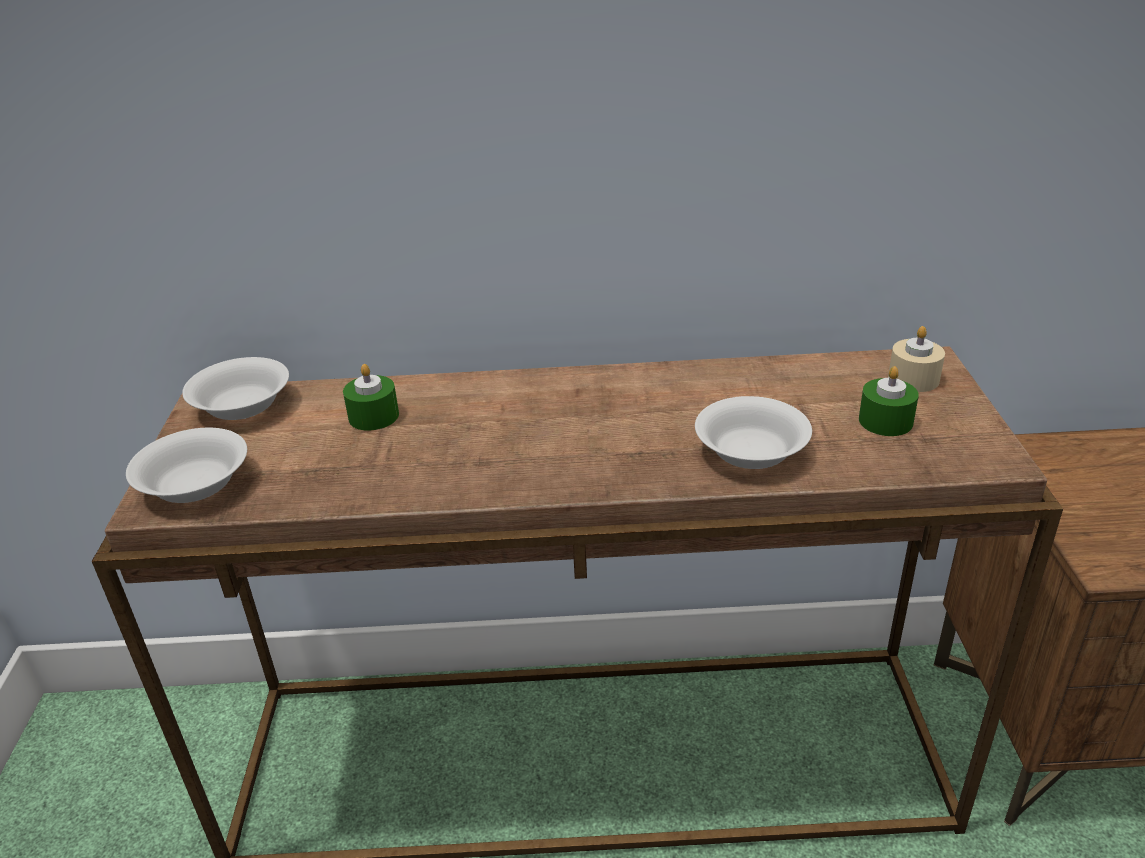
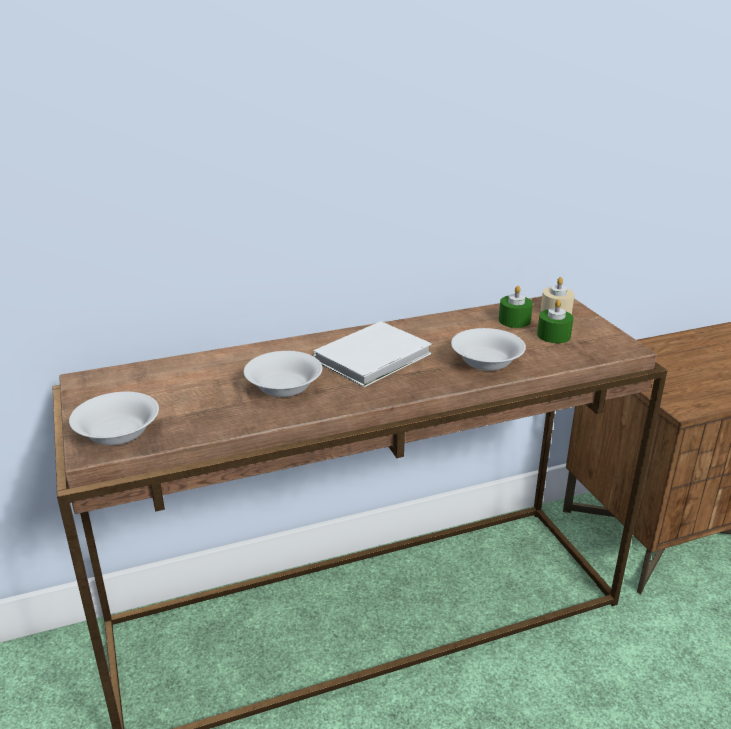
camera: 20 degrees left, 5 degrees down
(241, 407) = (116, 381): white bowl -> white bowl (283, 388)
(373, 416) = (222, 374): green candle -> green candle (514, 320)
(592, 419) = (376, 357): none -> white book

